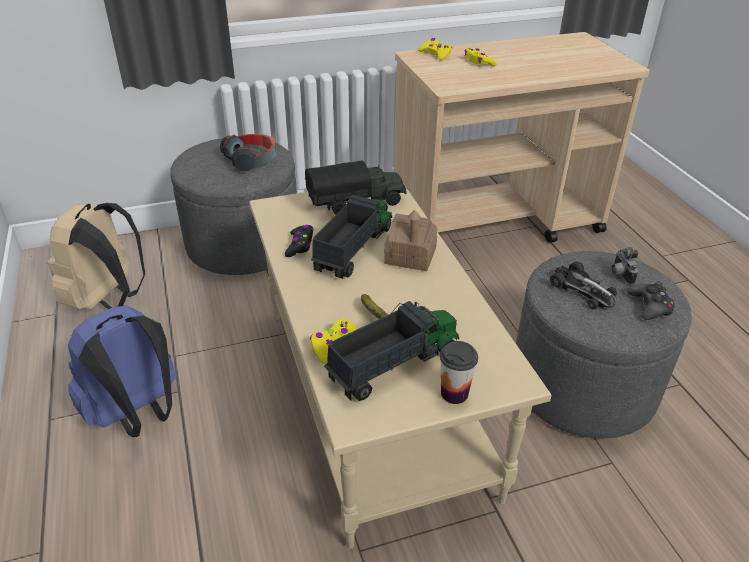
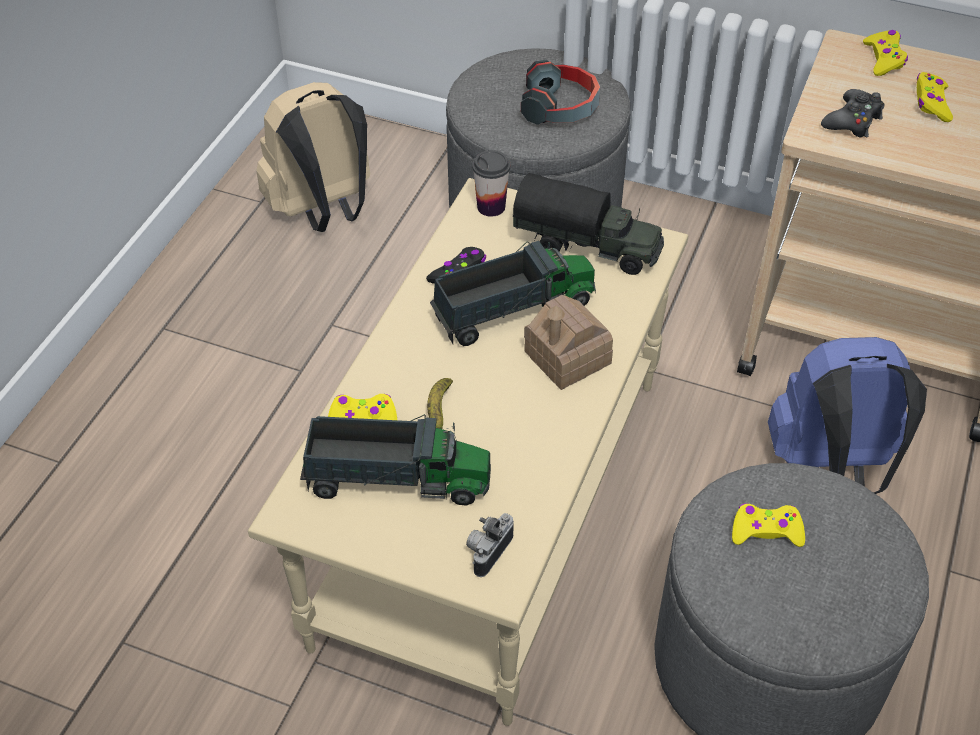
camera: 40 degrees right, 10 degrees up
(137, 415) = (241, 373): blue backpack -> blue backpack (831, 470)
(454, 393) = (418, 552): cup -> cup (491, 207)
(582, 290) = (766, 531): toy car -> yellow game controller
(620, 274) = (849, 543): camera -> camera (487, 551)
(650, 306) = (829, 610): black game controller -> black game controller (852, 121)

